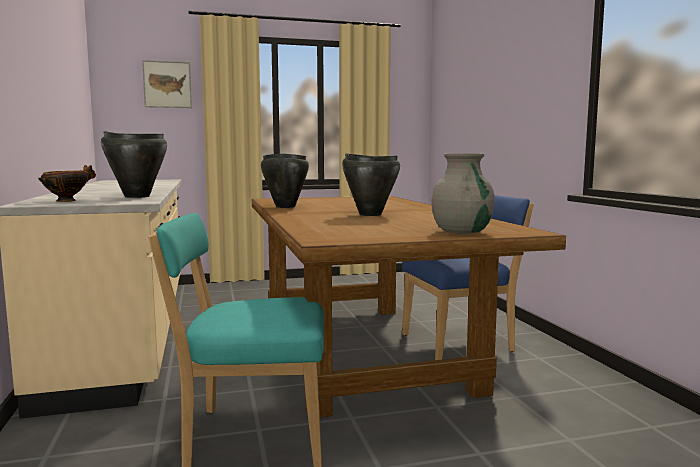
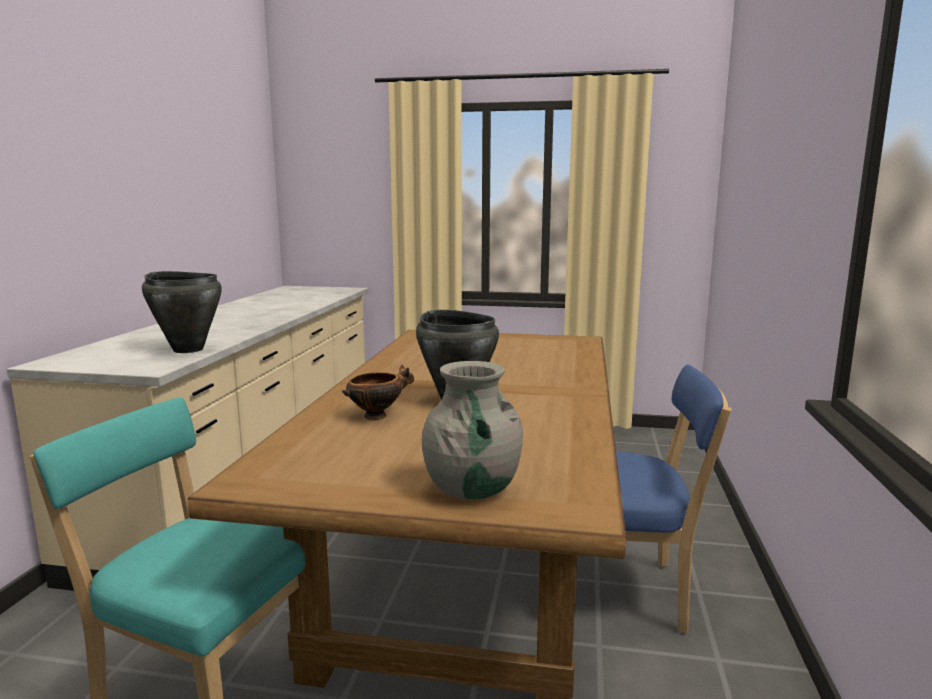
camera: 25 degrees right, 5 degrees up
(68, 201) = (100, 357): bowl -> bowl (377, 415)
(167, 84) = (355, 171): picture -> none
(285, 207) = (398, 360): black cooking pot -> none

